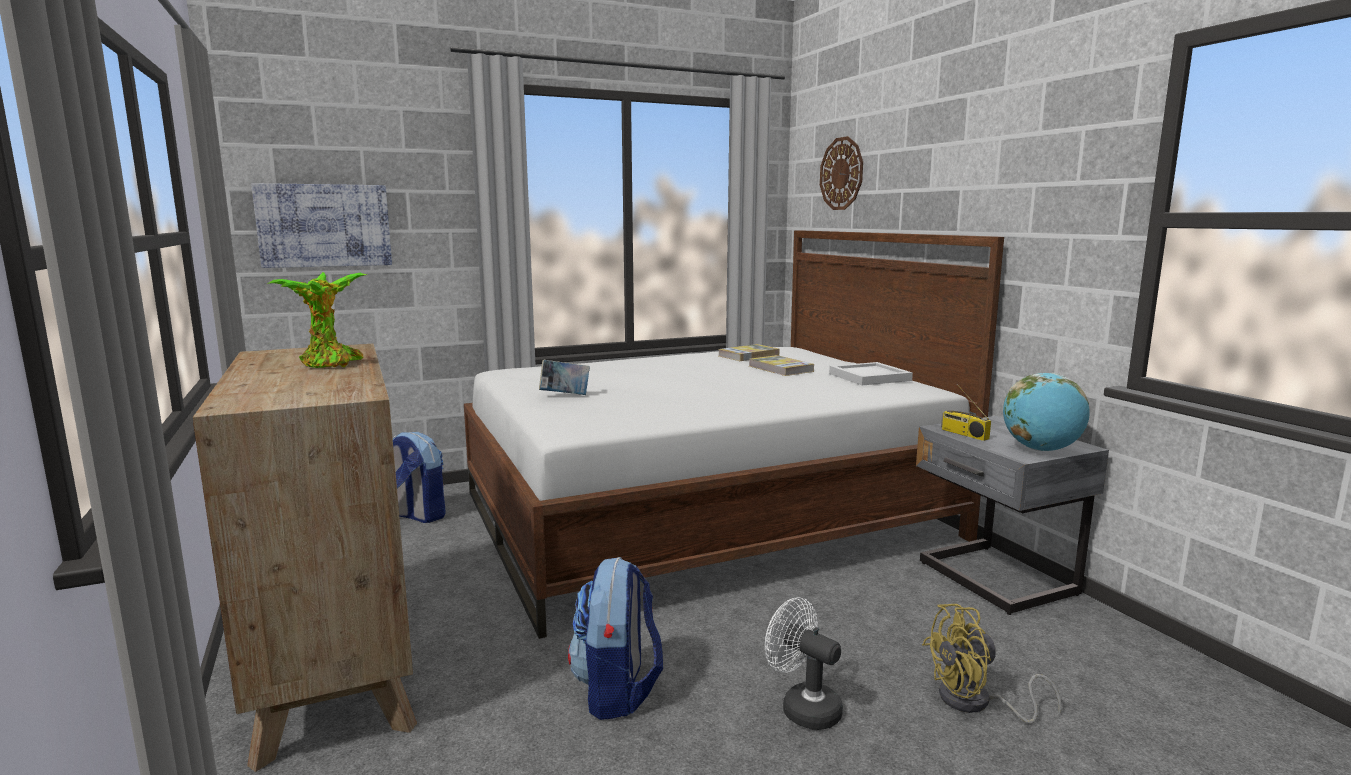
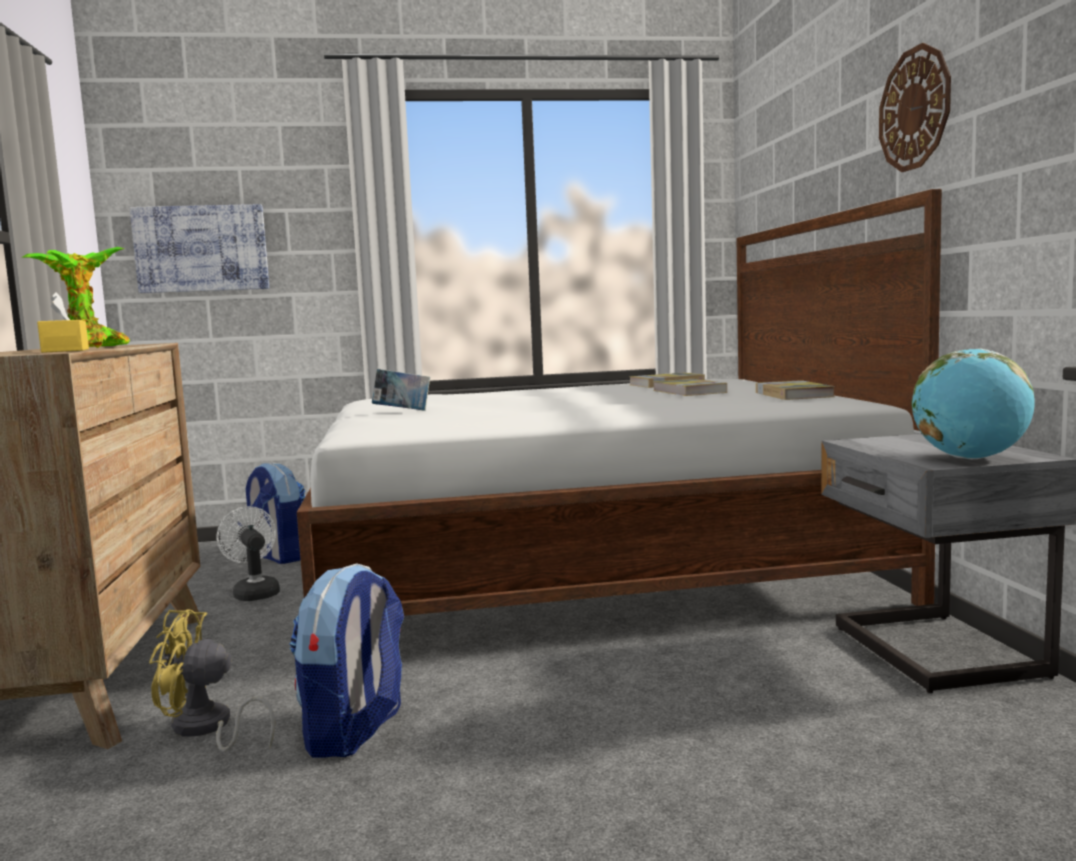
camera: 15 degrees right, 5 degrees down
(347, 383) = (66, 350): none -> yellow tissue box
(803, 707) = (566, 770): white fan -> white fan (254, 592)
(841, 173) = (780, 158): wall clock -> wall clock (914, 109)
(869, 377) = (793, 394): white tray -> book
(963, 434) = (874, 446): radio -> none
(975, 703) = (810, 790): yellow fan -> yellow fan (206, 729)

